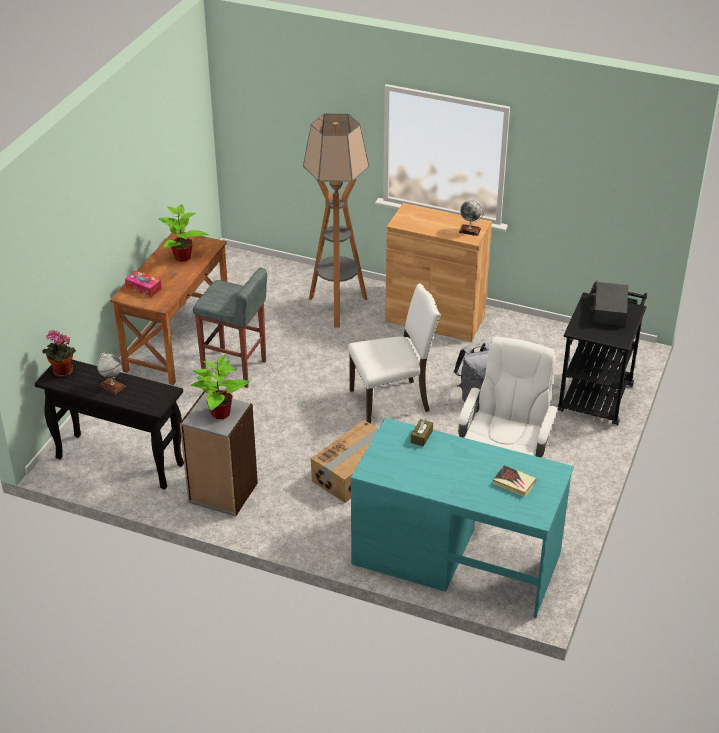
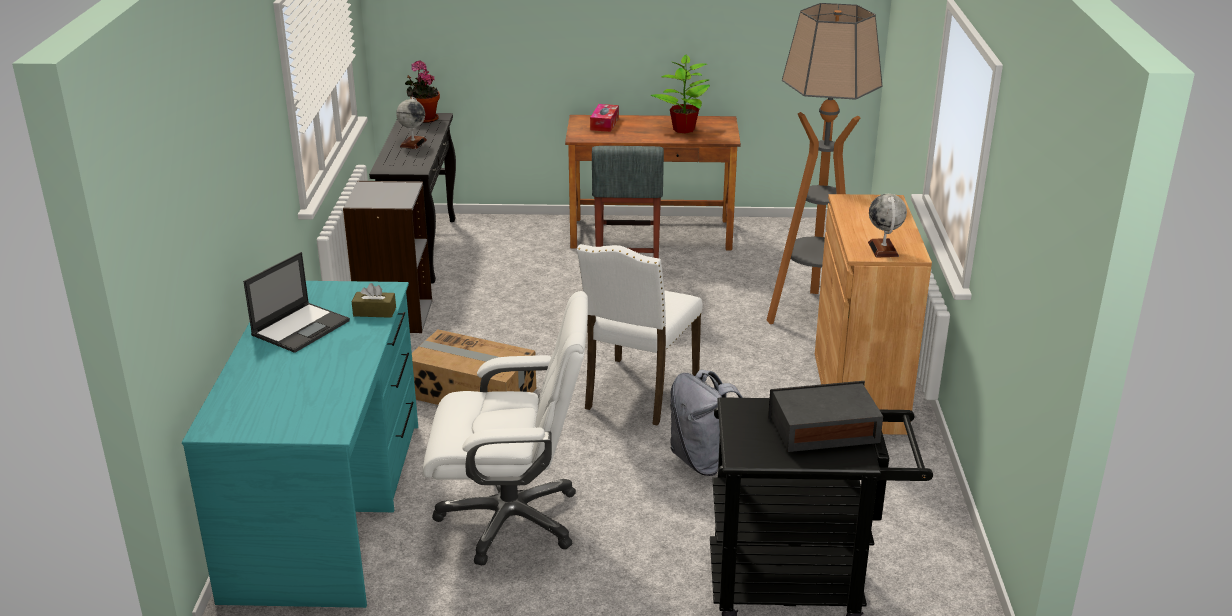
camera: 70 degrees right, 10 degrees down
(220, 413) = (384, 196): potted plant -> none
(391, 401) = (638, 393): white chair -> white chair turned 60 degrees clockwise
(428, 470) = (301, 327): none -> laptop
(514, 483) = (289, 397): book -> none

